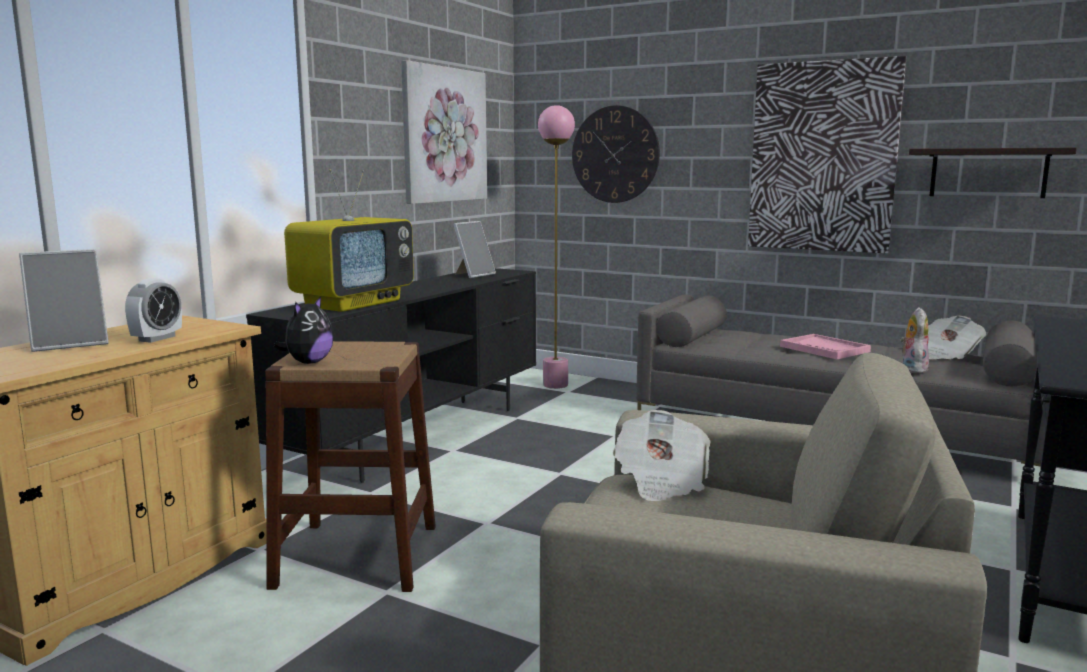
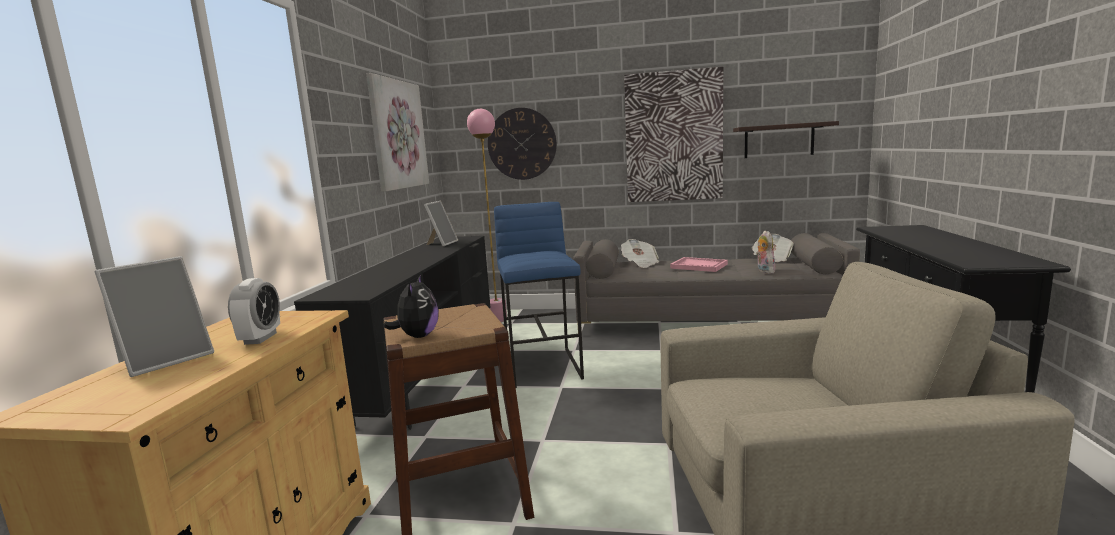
camera: 20 degrees left, 0 degrees up
(353, 303) = (380, 278): television -> none
(560, 448) = (544, 367): none -> blue stool
(661, 481) = (726, 381): newspaper -> newspaper (640, 263)

